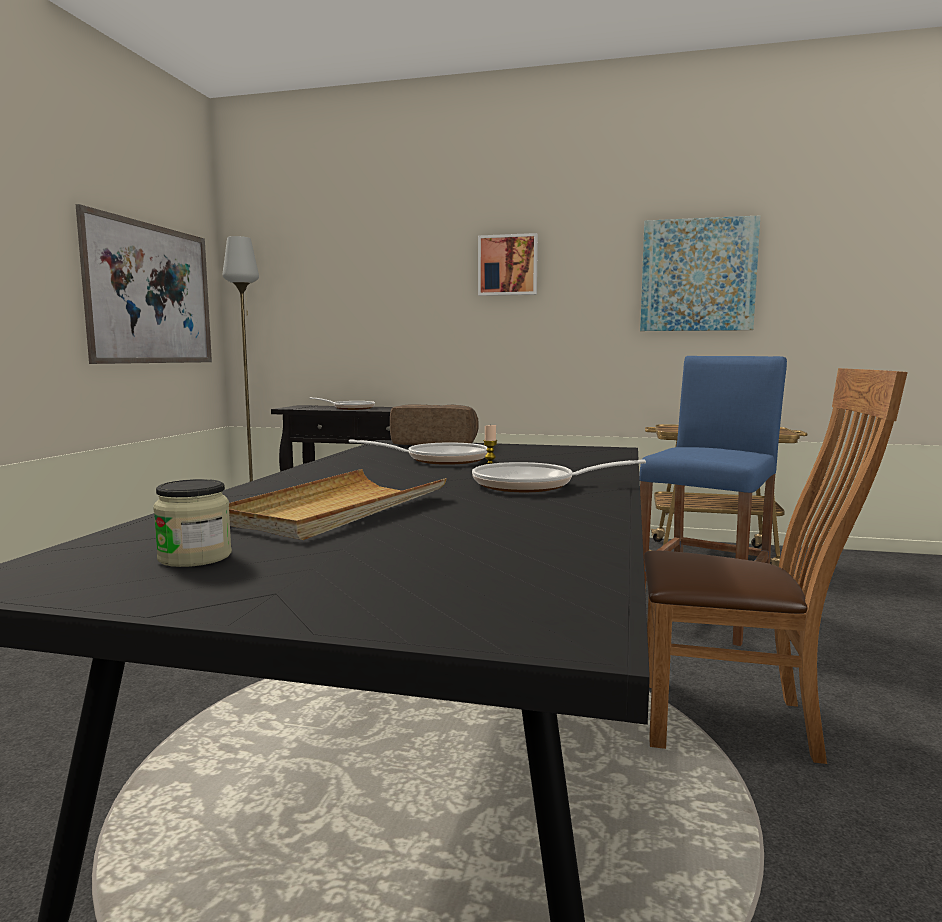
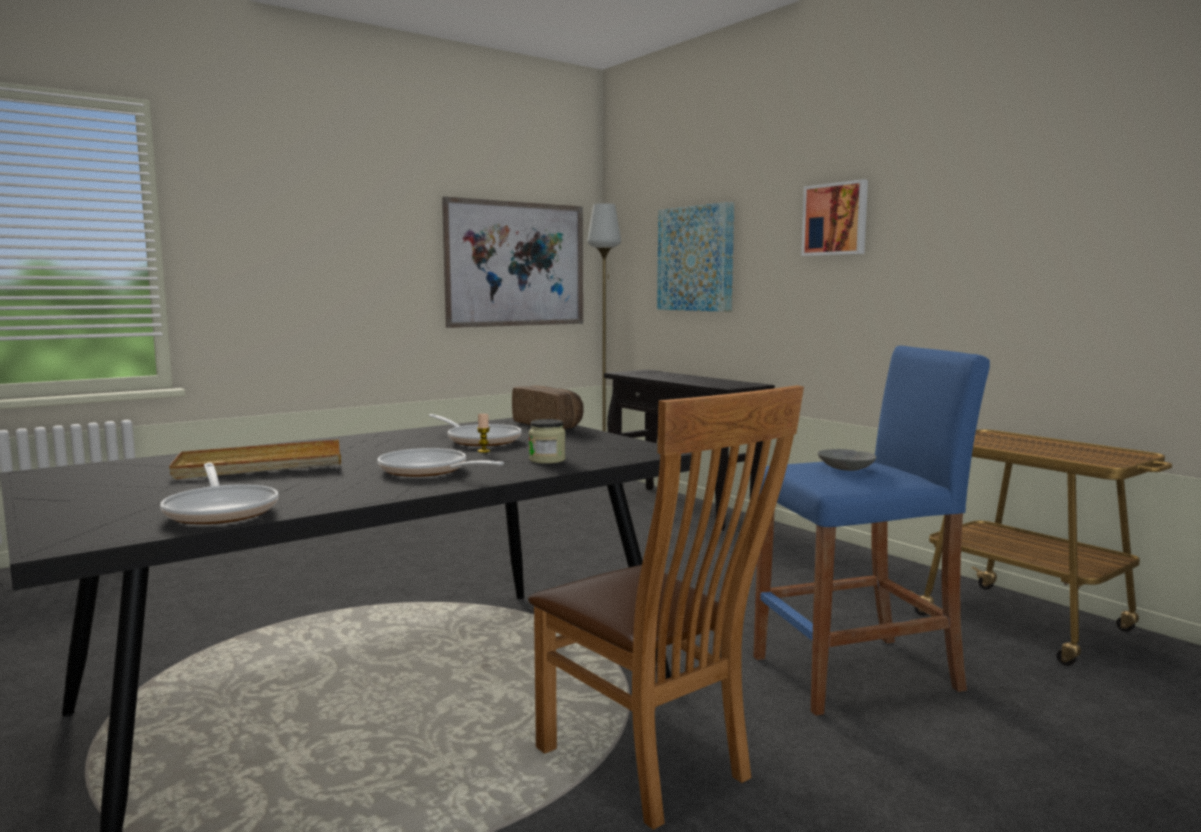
camera: 40 degrees right, 0 degrees up
(195, 557) = (113, 477): jar -> jar (547, 460)
(350, 408) = (671, 377): frying pan -> frying pan (221, 510)
(697, 275) = (1062, 224): picture -> picture (696, 258)
(710, 449) = (847, 468): none -> grey bowl

